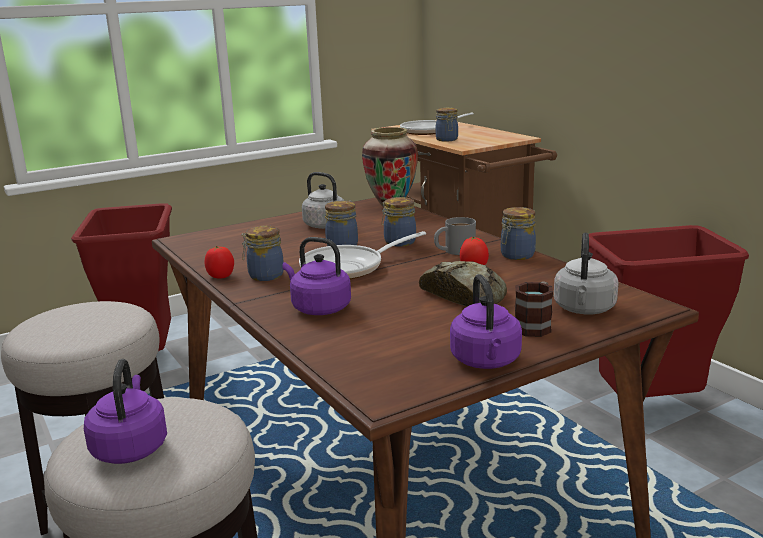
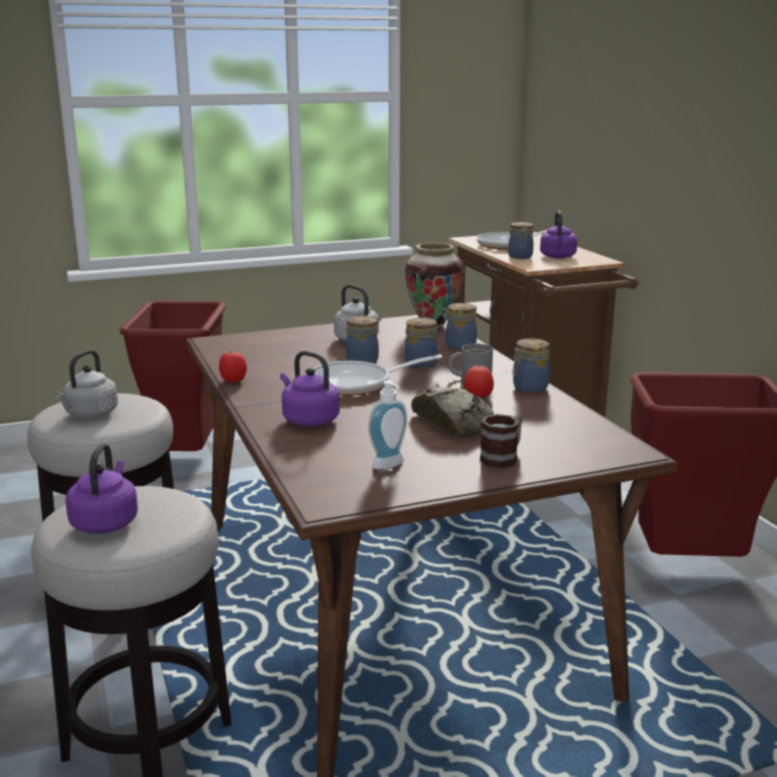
camera: 10 degrees right, 0 degrees up
(264, 275) = (274, 384): jar -> jar (459, 346)
(428, 347) = (390, 465): none -> soap dispenser
(486, 361) = (435, 484): purple kettle -> purple kettle (558, 257)
(584, 309) = (561, 448): grey kettle -> grey kettle (89, 414)

